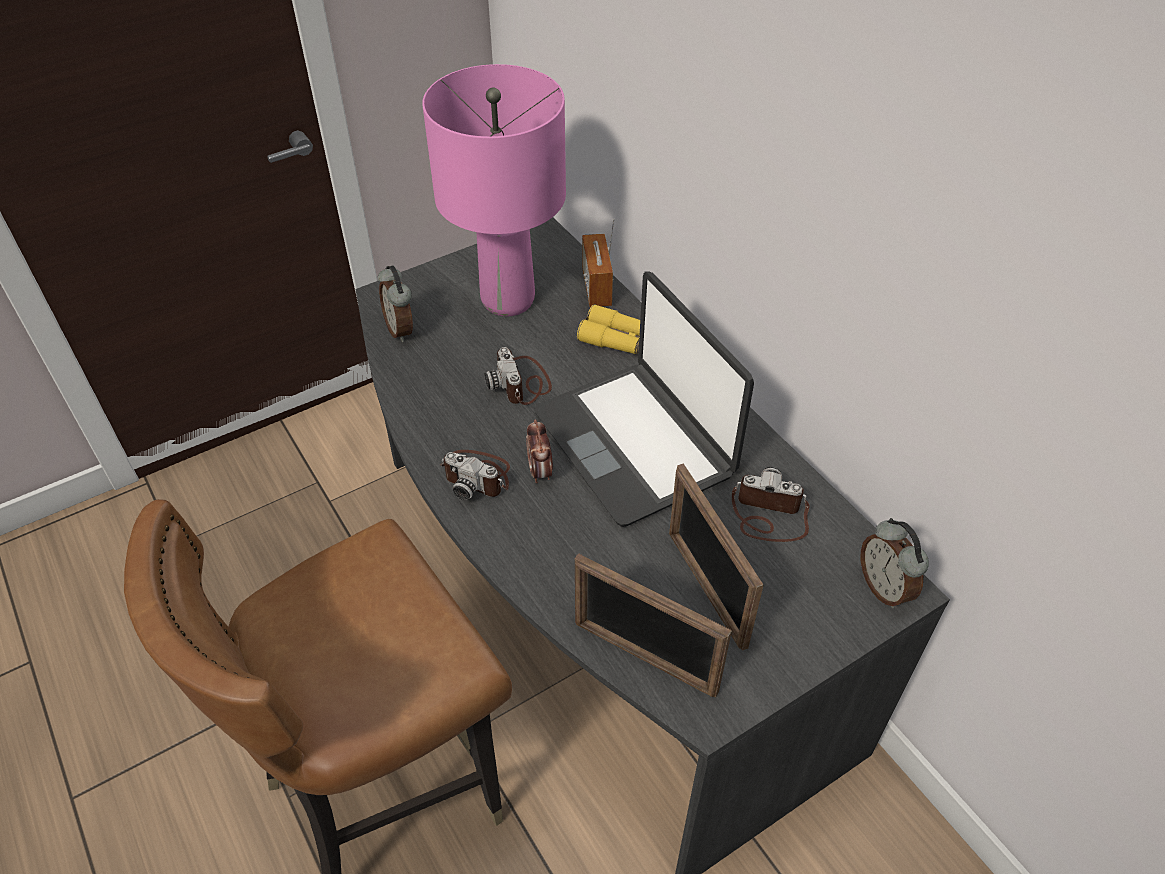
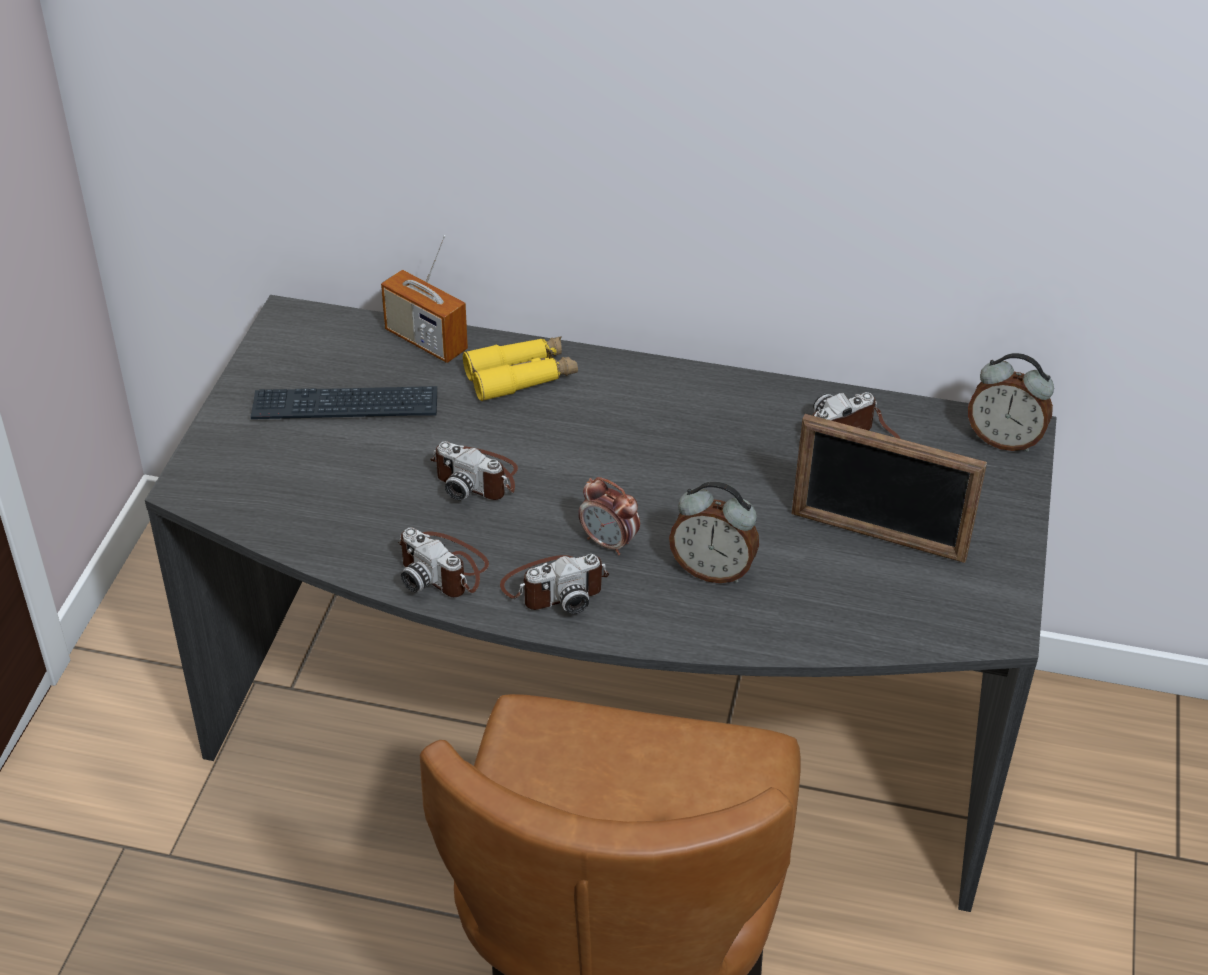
camera: 45 degrees left, 5 degrees down
(401, 329) = (267, 507): alarm clock -> alarm clock (712, 570)
(437, 423) = (444, 568): none -> camera
(508, 299) = (345, 406): pink table lamp -> keyboard
(635, 443) = (661, 460): laptop -> none
(644, 657) = (901, 624): picture frame -> none

